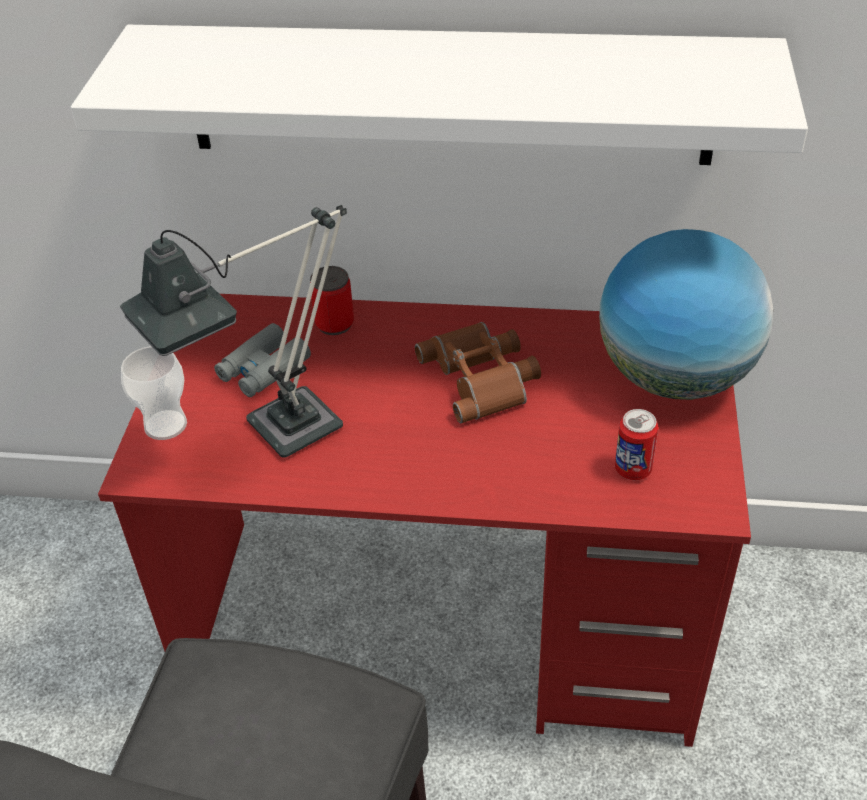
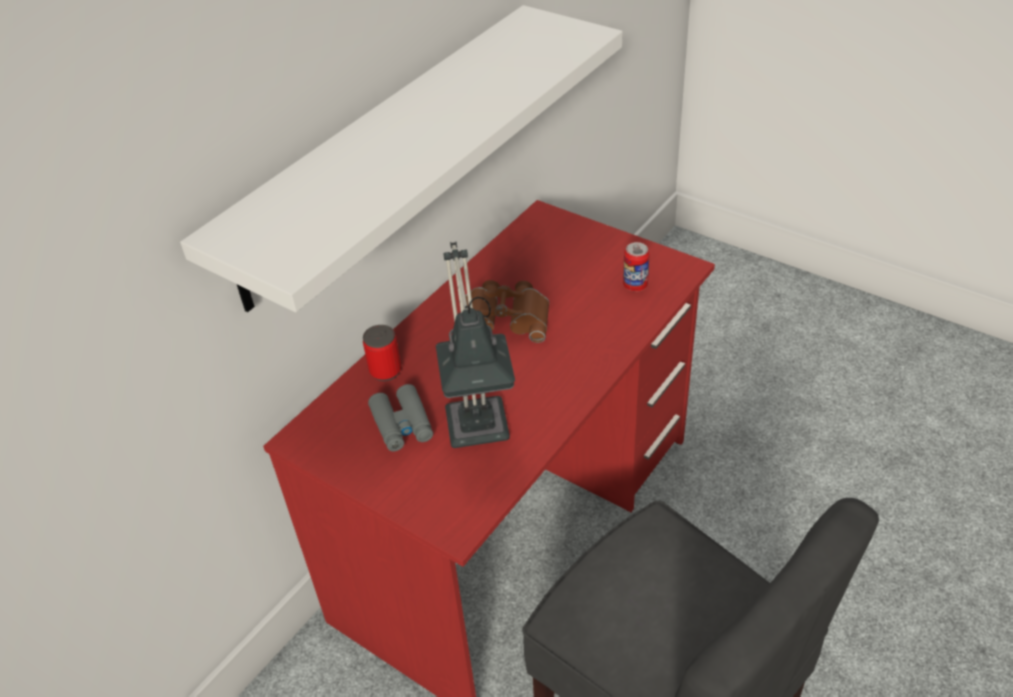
camera: 60 degrees left, 0 degrees up
(165, 425) = (417, 499): cup -> none
(674, 377) = (572, 239): globe -> none

